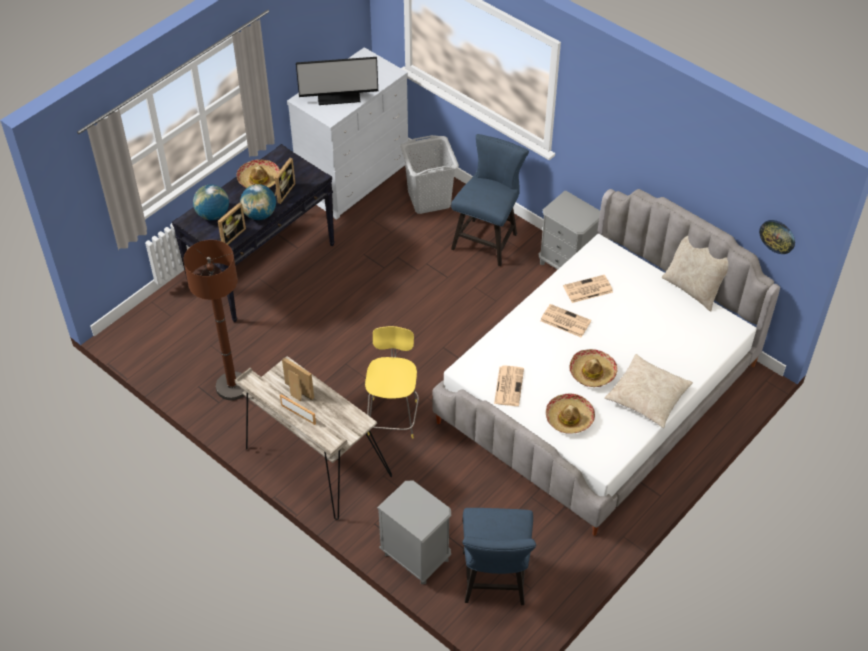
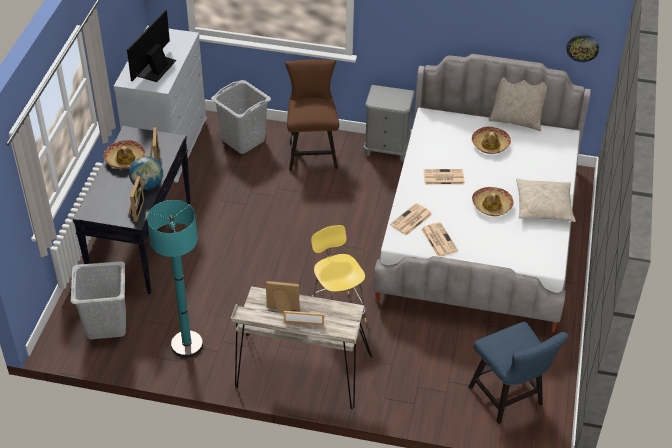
camera: 30 degrees left, 5 degrees down
(177, 334) = (106, 323): none -> grey laundry basket
(213, 215) = (106, 200): globe -> none
(232, 387) = (187, 345): brown floor lamp -> turquoise floor lamp
(338, 96) = (156, 68): monitor -> monitor turned 150 degrees clockwise
(415, 556) = (435, 408): grey nightstand -> none
(487, 238) = (312, 152): blue chair -> brown chair
(569, 418) = (501, 244): hat -> hat (490, 144)
(587, 289) = (442, 149): newspaper -> newspaper (411, 220)

